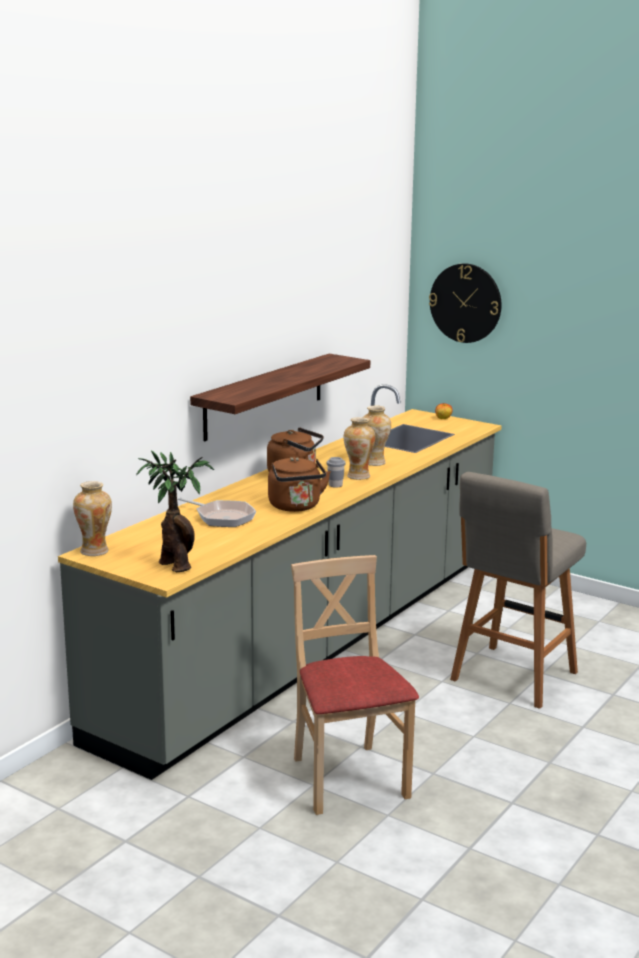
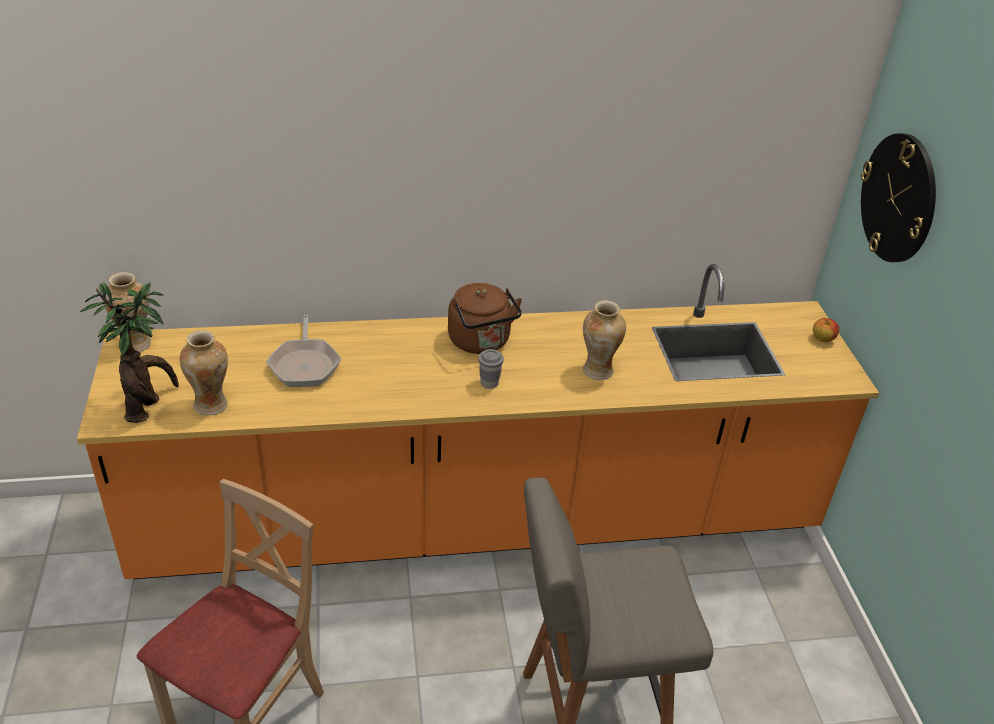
camera: 45 degrees right, 20 degrees up
(264, 396) = (486, 231): shelf -> none
(296, 507) = (391, 393): brown kettle -> none
(317, 641) = (486, 521): grey counter -> orange counter
(358, 476) = (539, 383): vase -> vase (211, 405)

